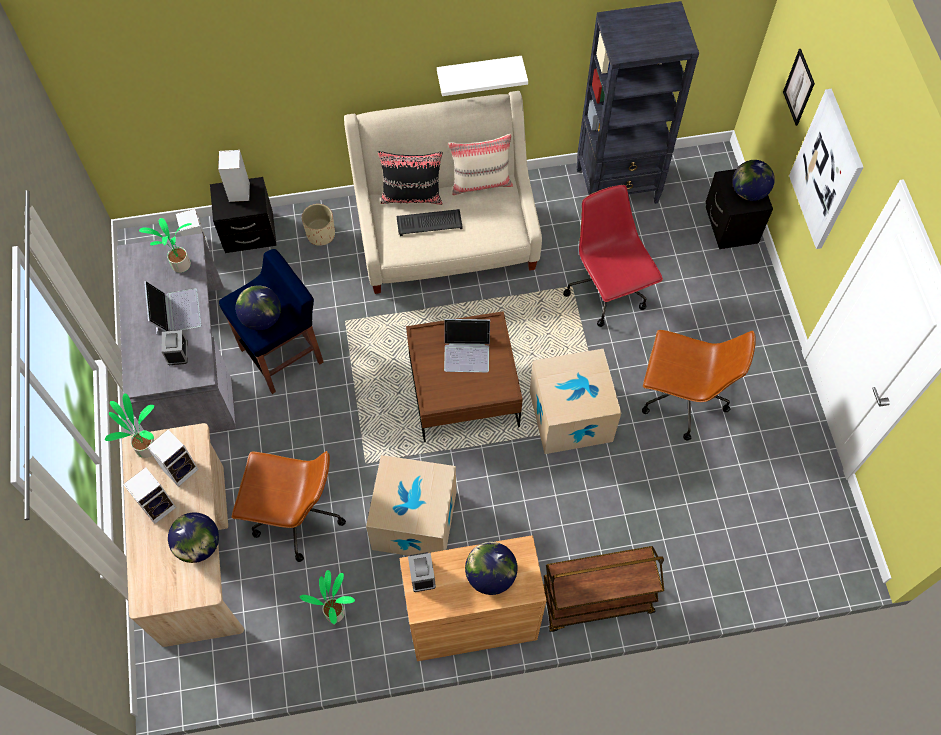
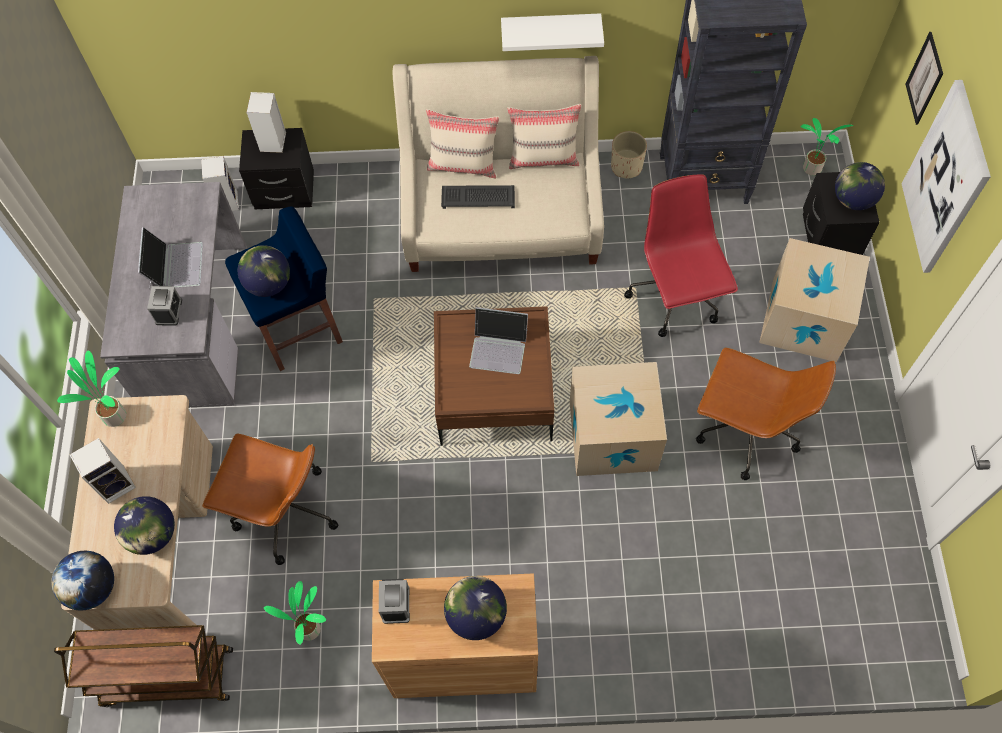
camera: 10 degrees right, 0 degrees up
(154, 597) = (93, 588): none -> globe
(180, 266) = (188, 215): potted plant -> potted plant (811, 169)
(181, 469) = (149, 444): speaker -> none
(321, 234) = (362, 199): beige planter -> beige planter (626, 166)
(412, 195) = (463, 165): black pillow -> beige pillow
(414, 520) = (416, 534): cardboard box -> cardboard box (804, 319)
(595, 602) = (611, 656): brown cart -> brown cart (167, 678)

